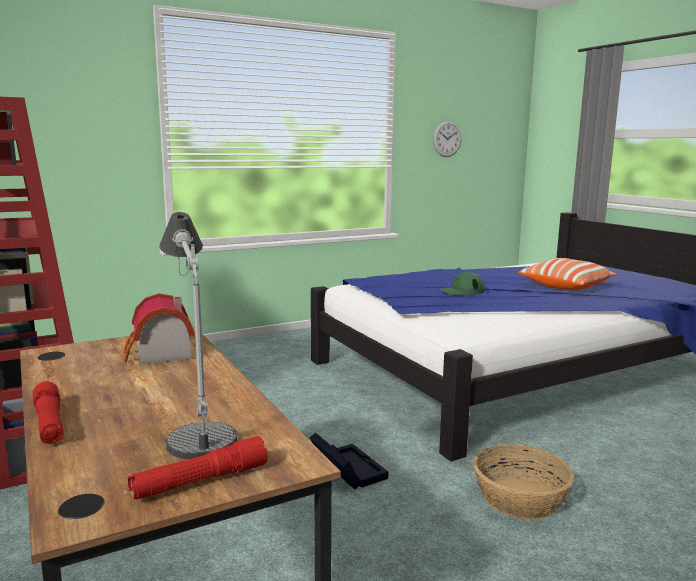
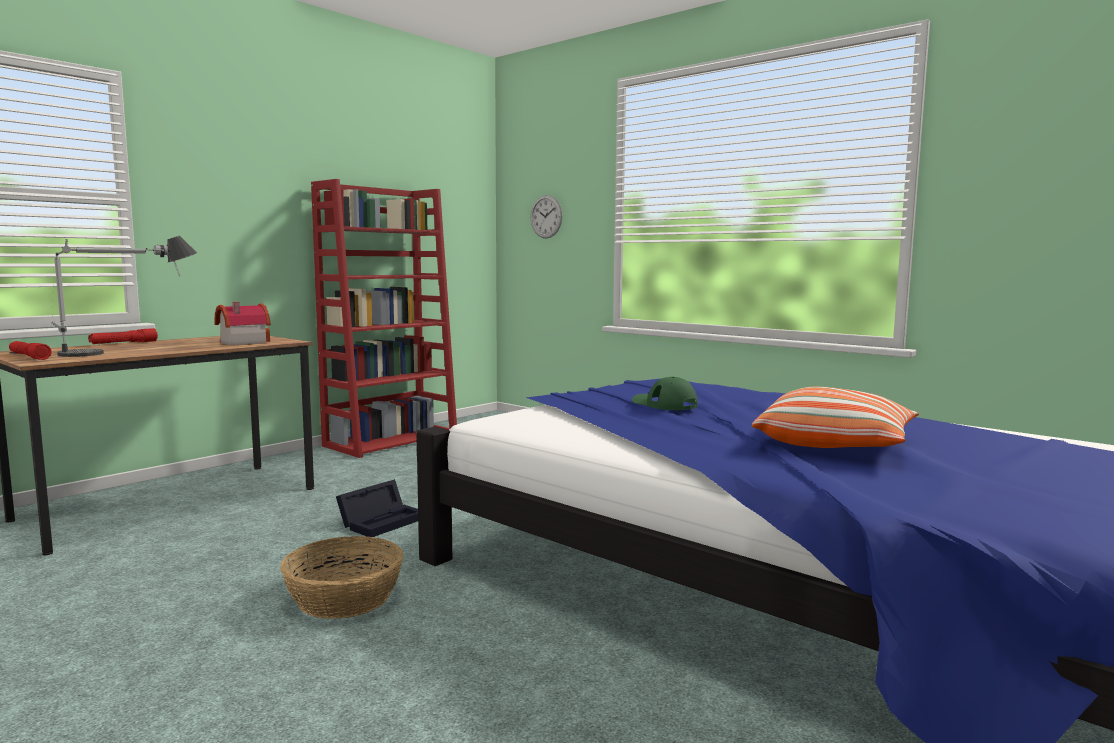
camera: 70 degrees right, 5 degrees down
(447, 139) = (1049, 185): wall clock -> wall clock (546, 216)

